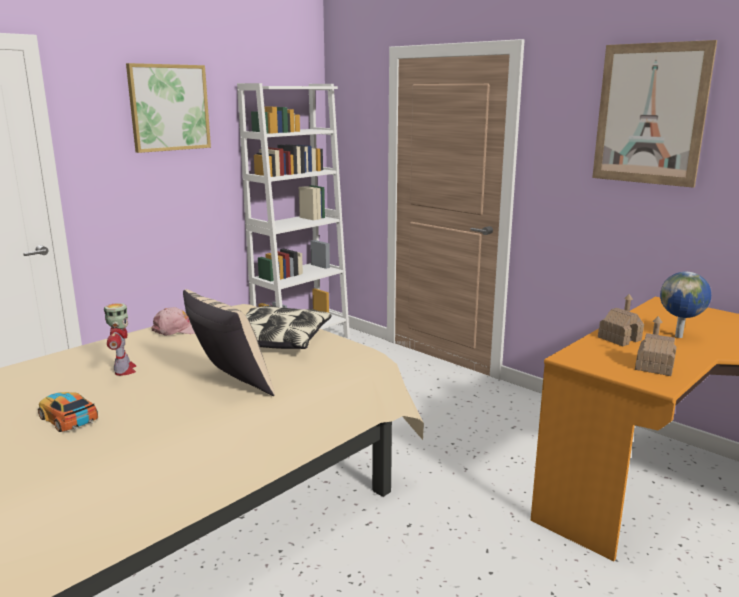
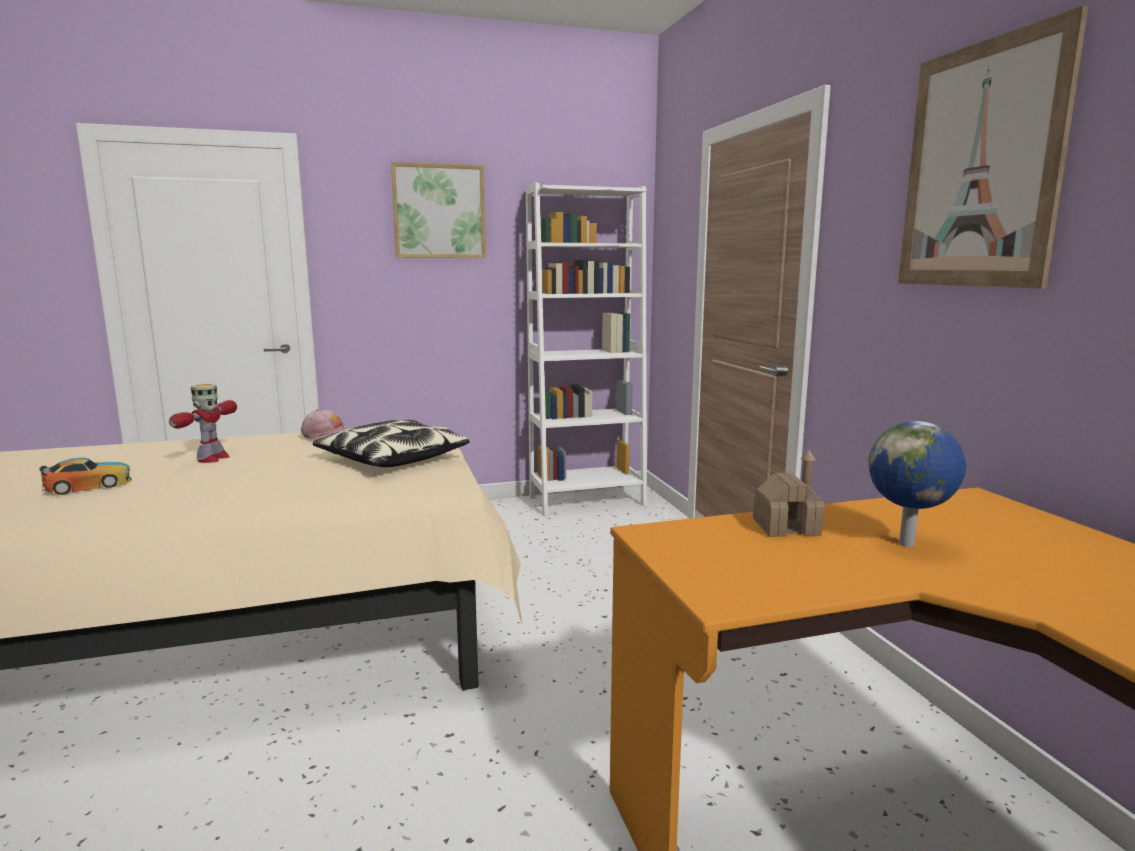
camera: 30 degrees right, 5 degrees down
(68, 418) = (88, 485): toy car -> toy car turned 75 degrees clockwise
(230, 386) = (261, 489): beige pillow -> none
(654, 367) = (765, 574): toy house -> none

